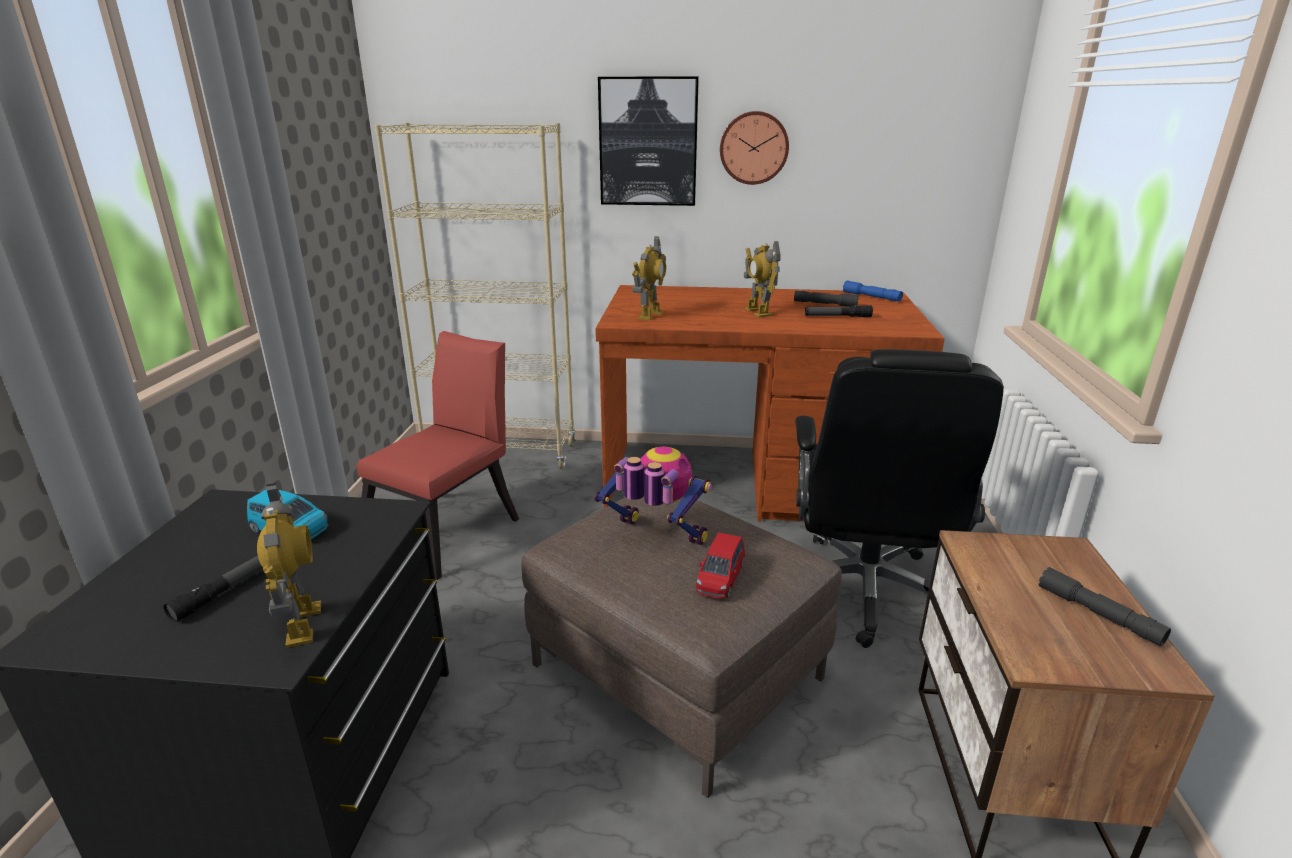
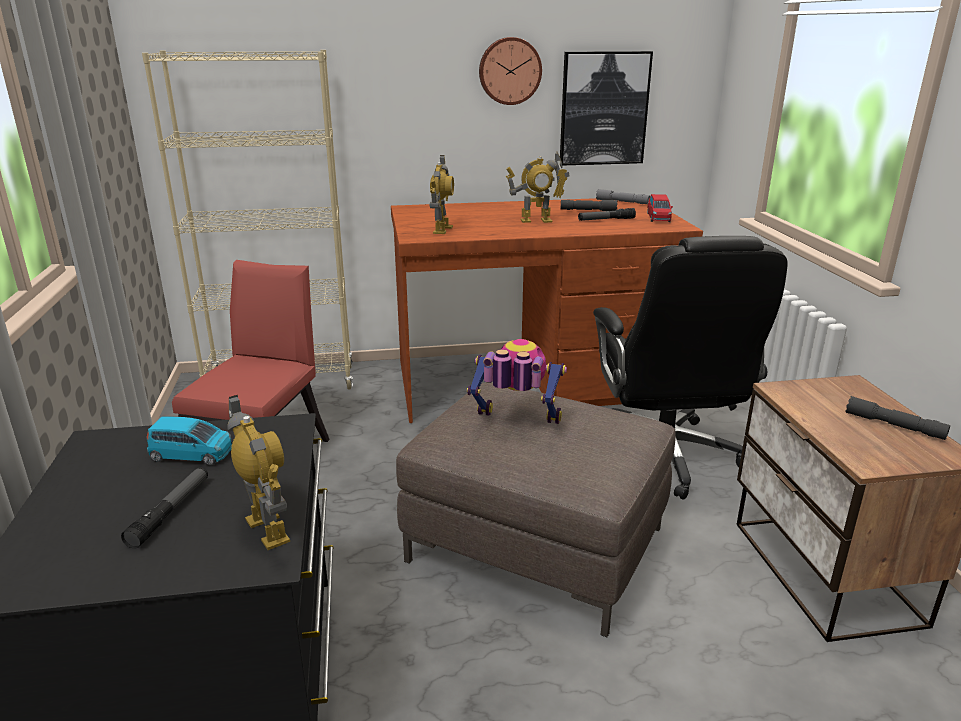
camera: 15 degrees left, 0 degrees up
(648, 142) = (411, 67): picture -> picture (603, 109)
(720, 578) = (588, 447): red toy car -> red toy car (658, 218)
(758, 312) = (536, 220): toy robot -> toy robot turned 60 degrees counterclockwise
(871, 297) = (622, 202): blue flashlight -> grey flashlight

